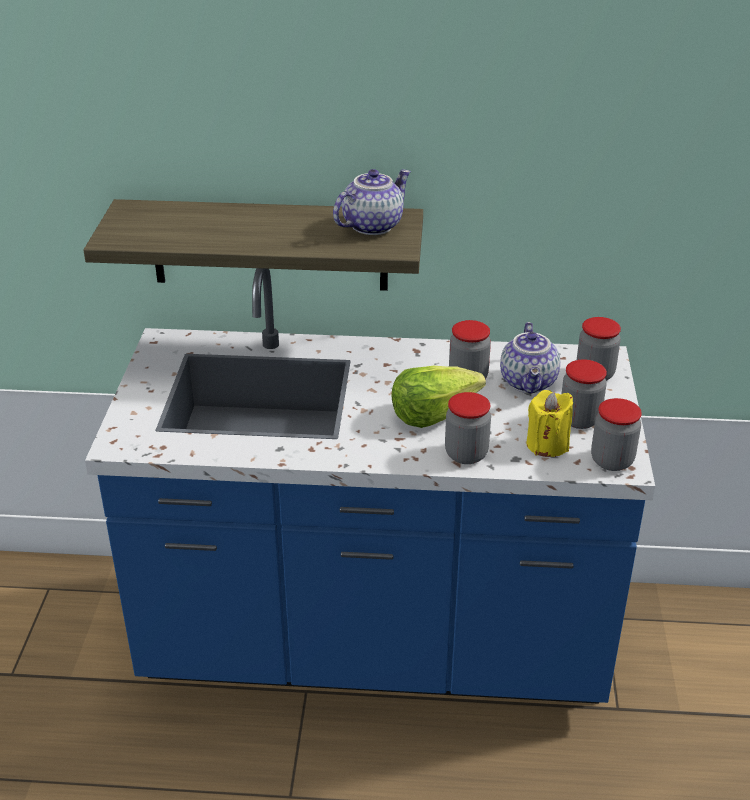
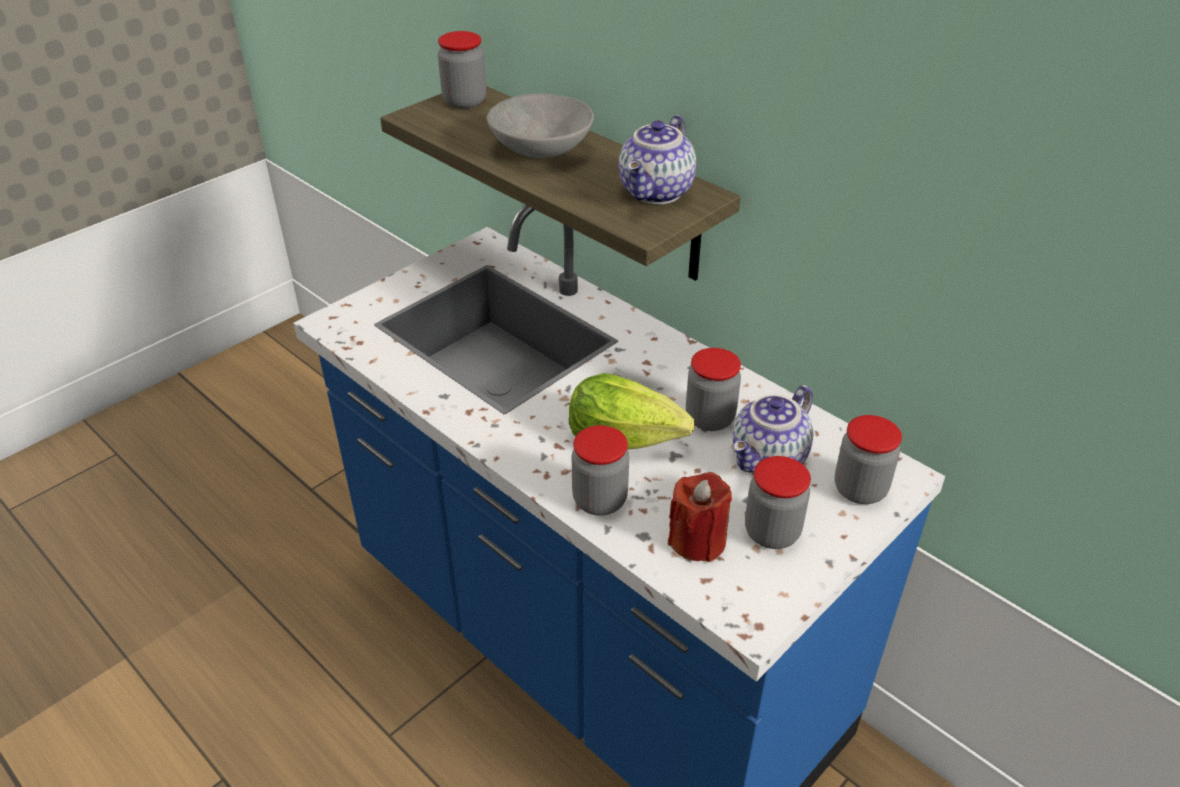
camera: 40 degrees right, 5 degrees up
(250, 227) = (541, 149): none -> grey bowl
(372, 225) = (657, 193): teapot -> teapot turned 120 degrees clockwise
(547, 444) = (697, 540): yellow candle -> red candle
(612, 461) = (746, 603): jar -> jar (464, 101)

